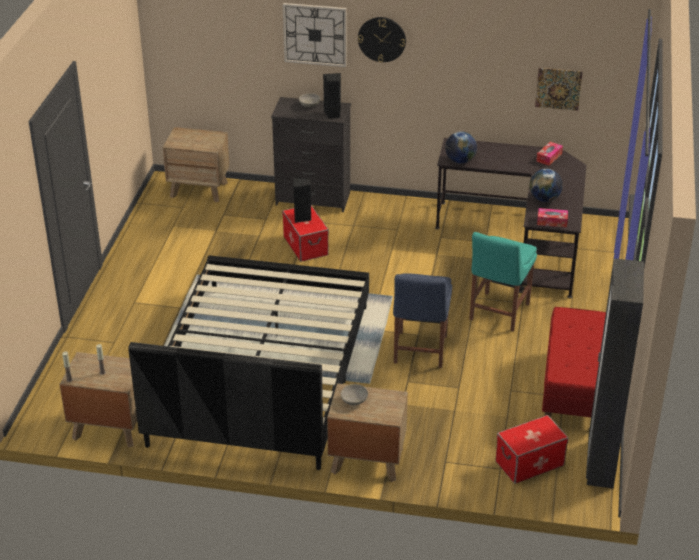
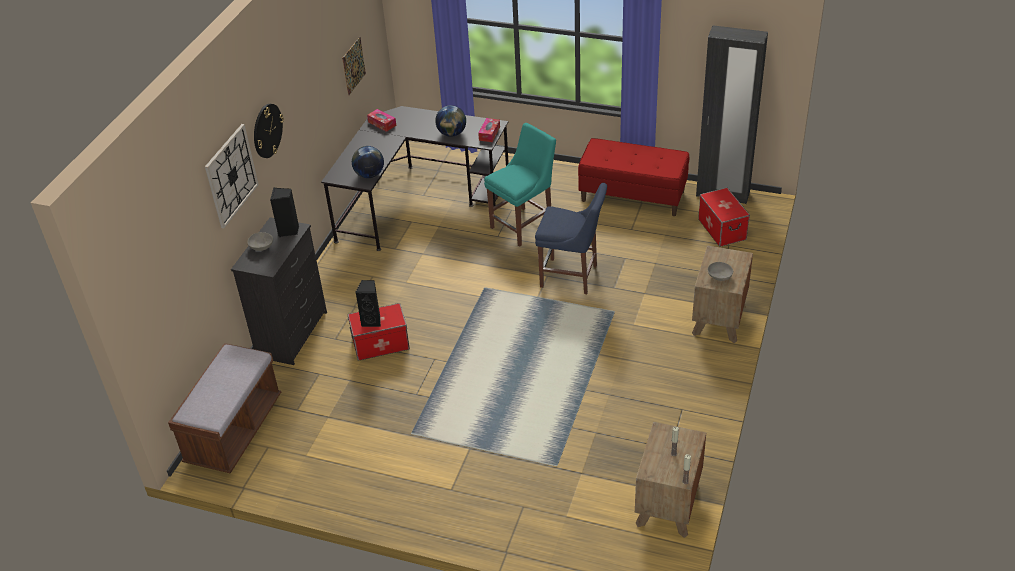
camera: 80 degrees left, 5 degrees up
(199, 189) = (234, 431): brown nightstand -> brown bench
(261, 373) = (591, 385): black bed -> none
(497, 313) = (524, 225): turquoise chair -> turquoise chair turned 75 degrees counterclockwise

